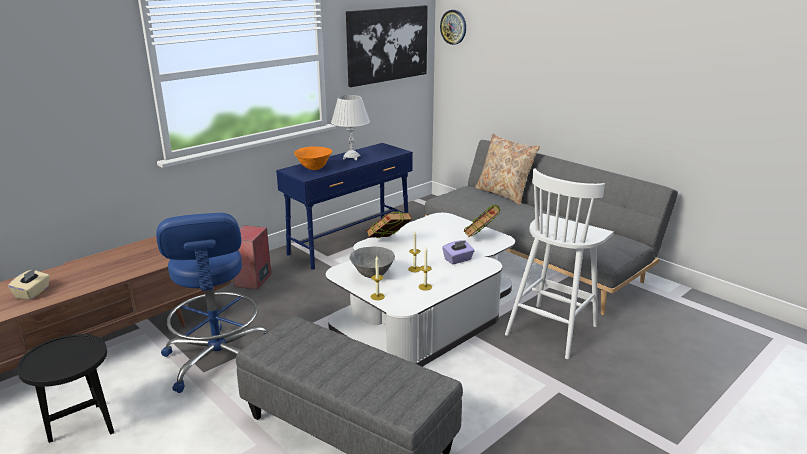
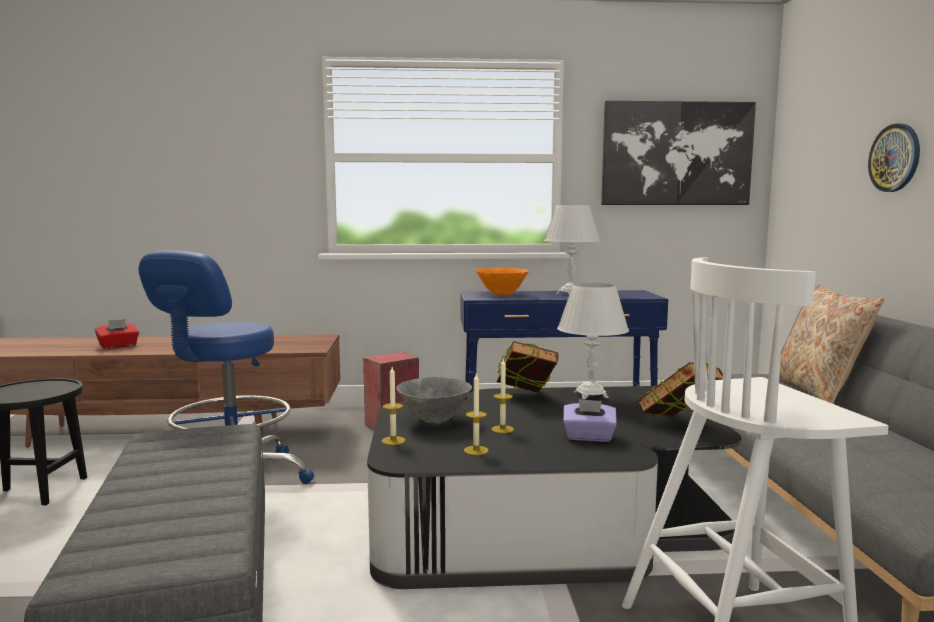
camera: 40 degrees right, 15 degrees down
(33, 293) = (118, 346): beige tissue box -> red tissue box
(416, 229) = (590, 395): none -> white table lamp
(425, 305) = (548, 515): white coffee table -> black coffee table
(453, 27) = (794, 129): wall clock -> wall clock (895, 158)

